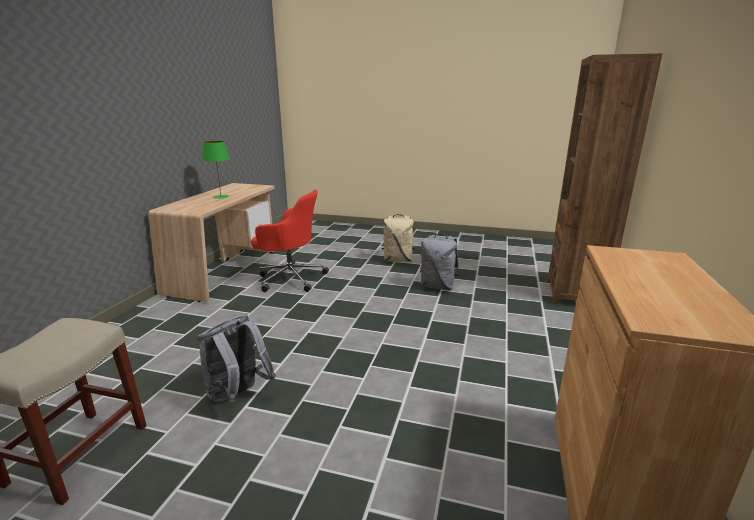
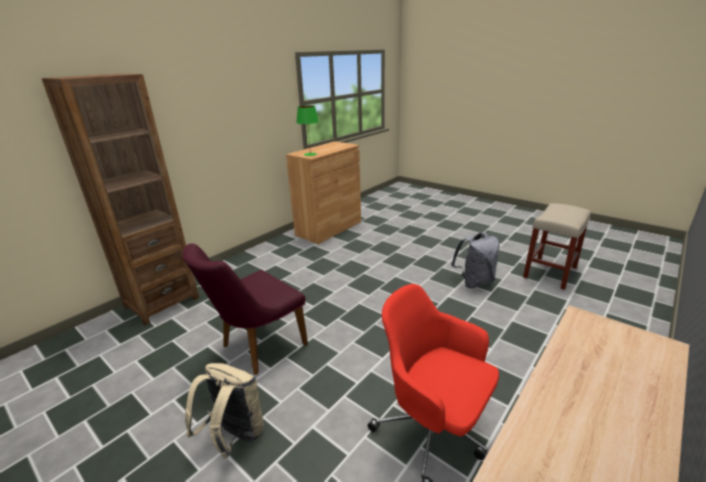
camera: 155 degrees left, 5 degrees up
(221, 196) = (590, 393): green table lamp -> green table lamp (310, 154)
(438, 286) = (257, 348): grey backpack -> purple chair

